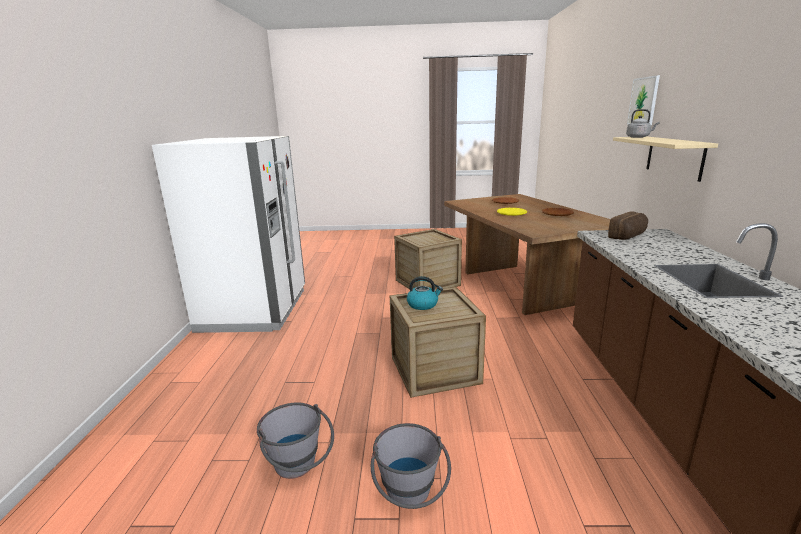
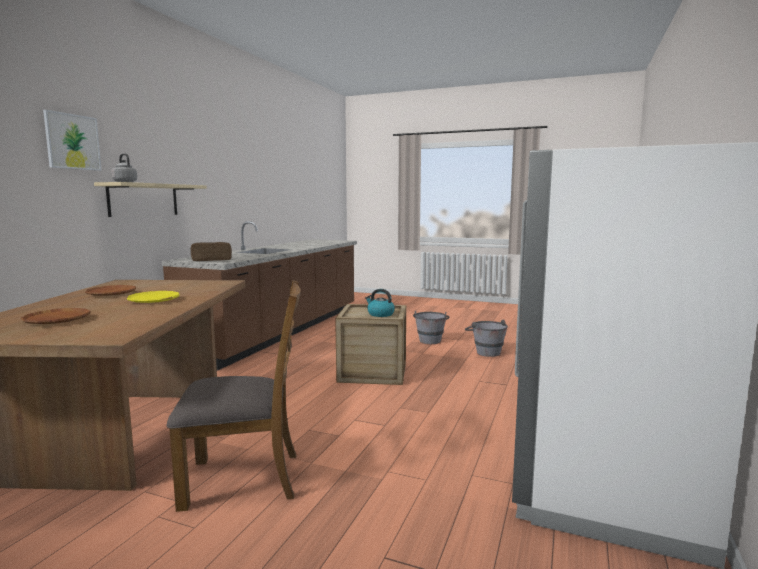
camera: 160 degrees left, 10 degrees down
(427, 283) = (244, 478): crate -> brown chair

